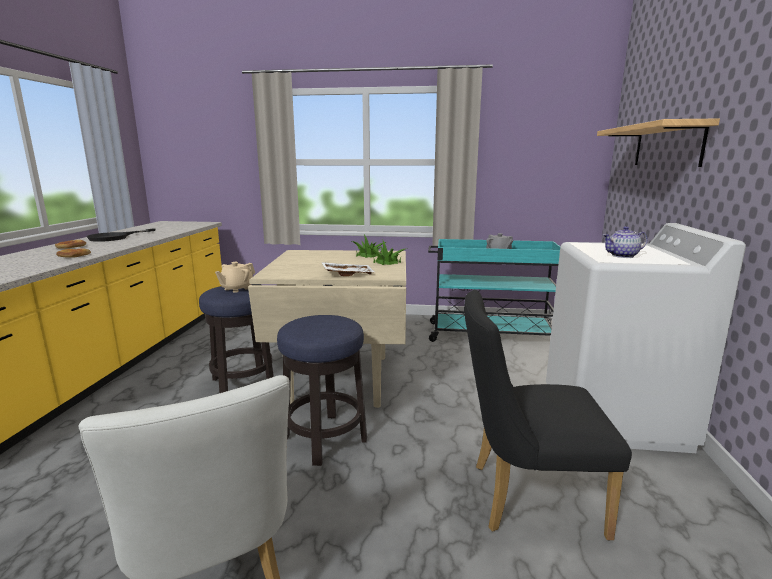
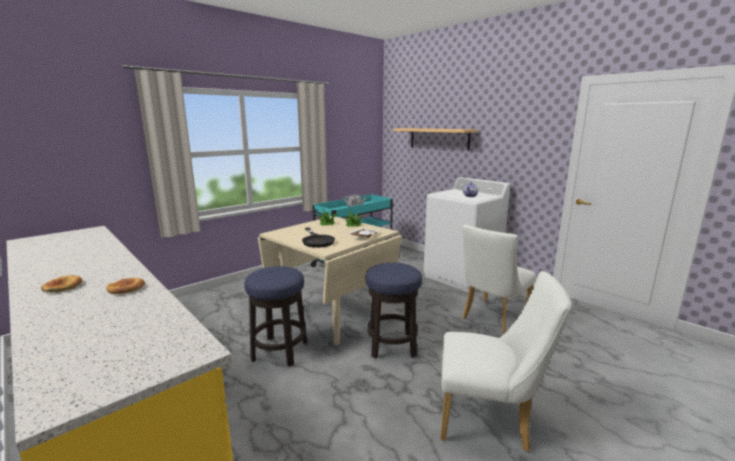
camera: 50 degrees left, 0 degrees up
(115, 237) = (63, 266): black frying pan -> black frying pan (317, 240)
(236, 289) = (273, 272): beige teapot -> none
(525, 498) = (492, 318): black chair -> white chair

